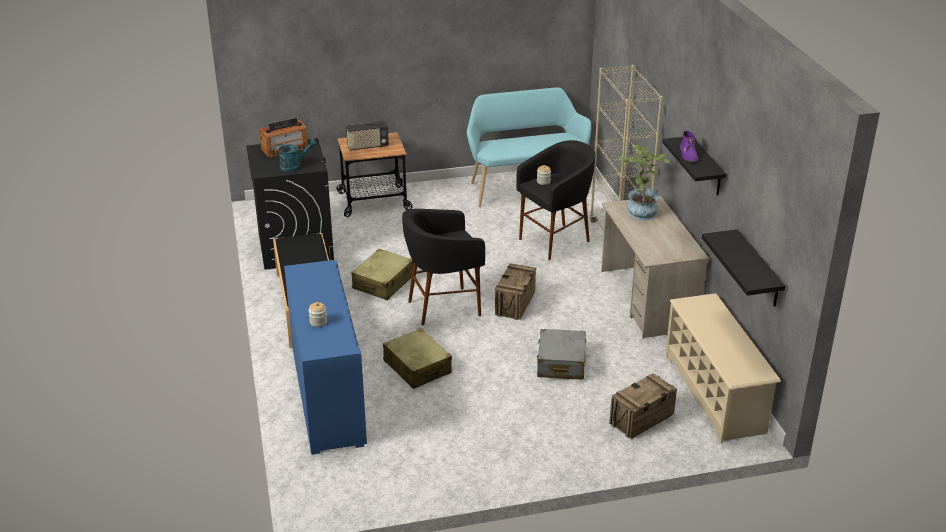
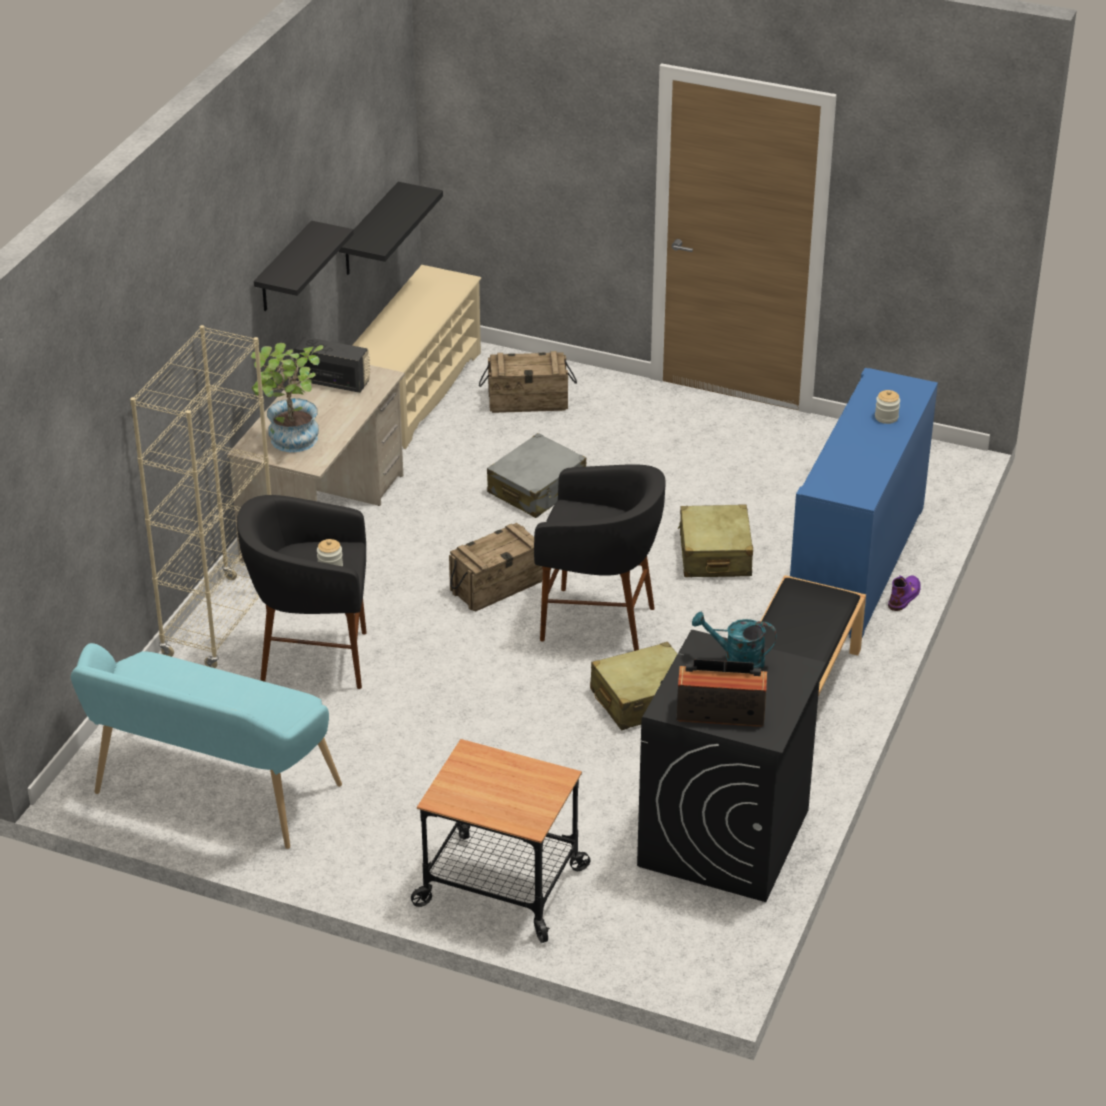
camera: 145 degrees left, 5 degrees up
(367, 146) = (508, 788): radio -> radio (333, 382)
(688, 154) = (308, 257): purple boot -> purple boot (904, 595)

